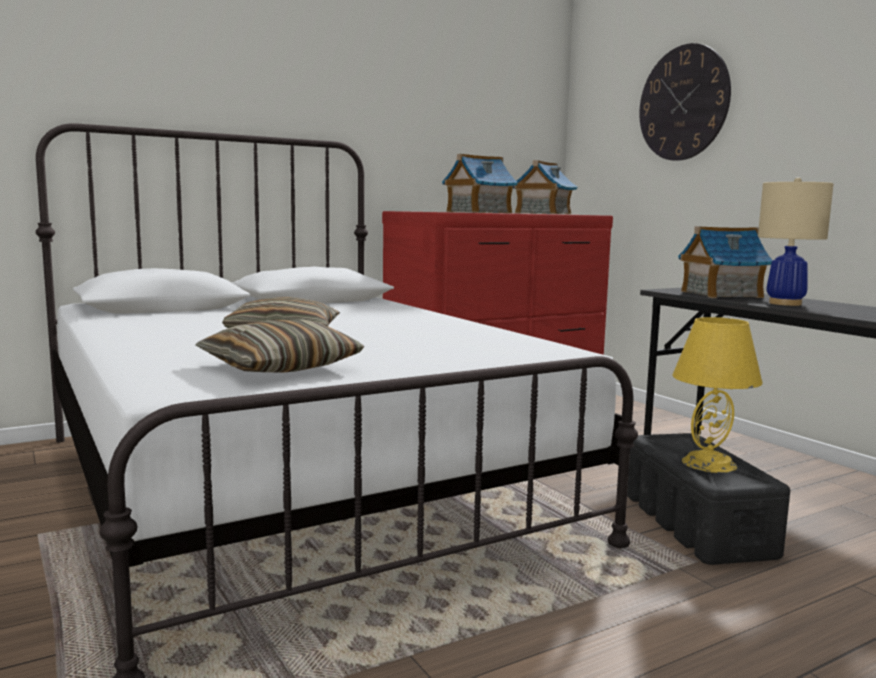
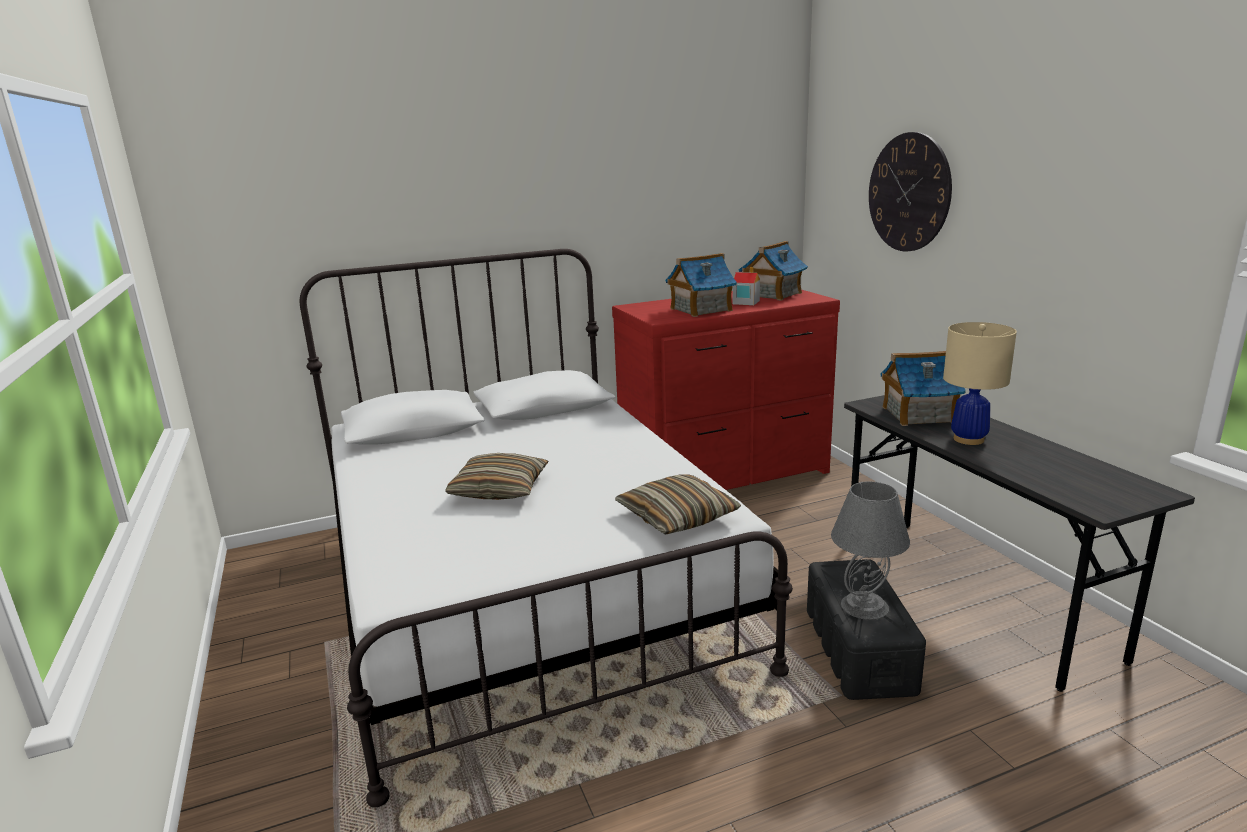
camera: 10 degrees right, 10 degrees up
(280, 367) = (481, 554): pillow -> pillow (677, 517)
(520, 213) = (745, 302): none -> toy house
(709, 463) = (864, 605): yellow table lamp -> grey table lamp

